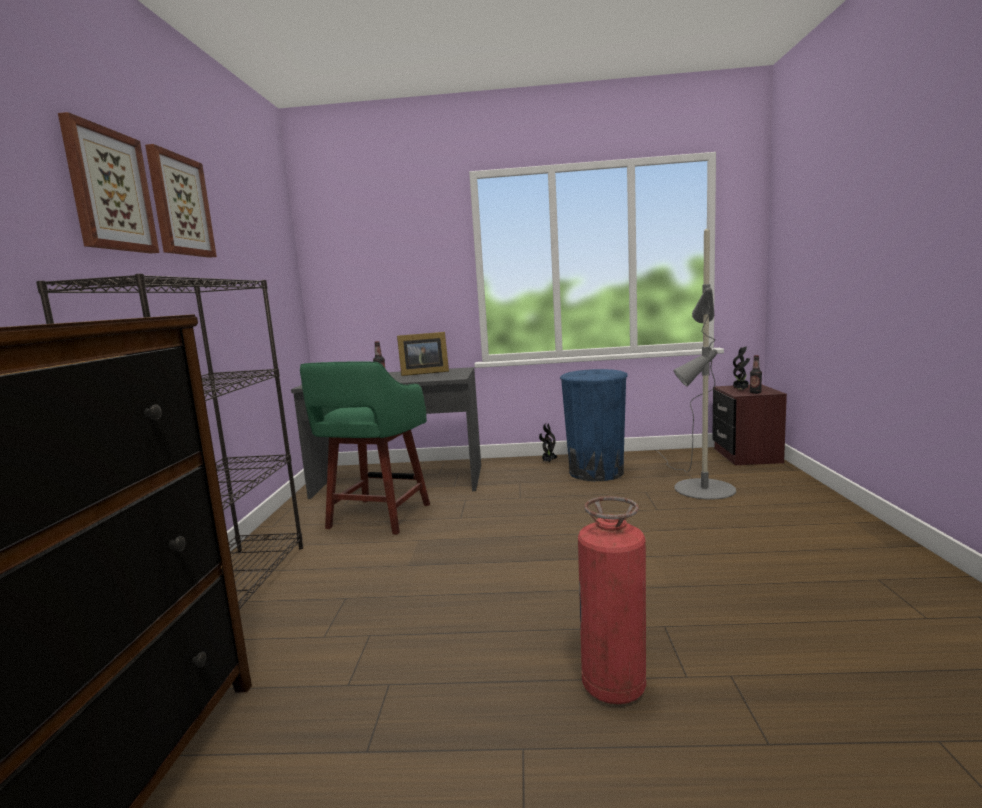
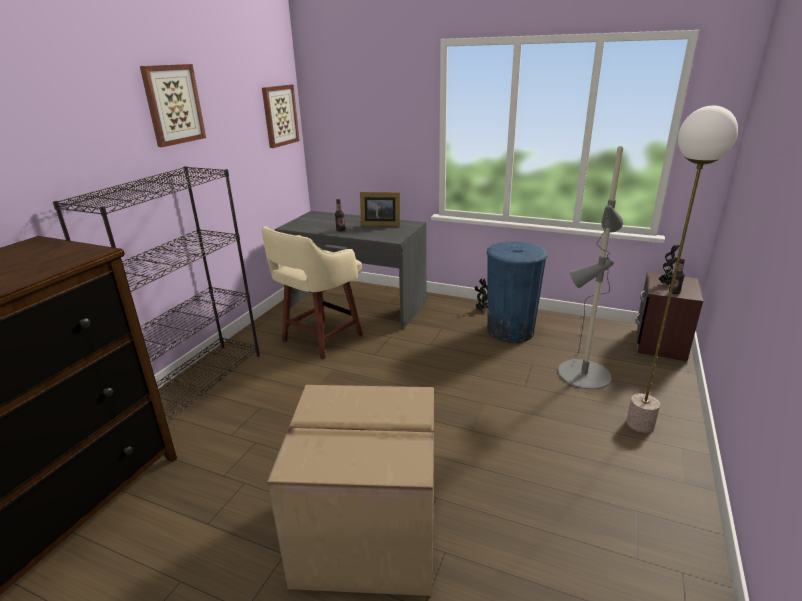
camera: 20 degrees right, 15 degrees up
(109, 190) = (108, 115): picture -> picture (279, 115)
(377, 518) = (320, 339): green stool -> beige stool
(613, 686) = (365, 532): fire extinguisher -> cardboard box
(799, 513) = (640, 424): none -> floor lamp

